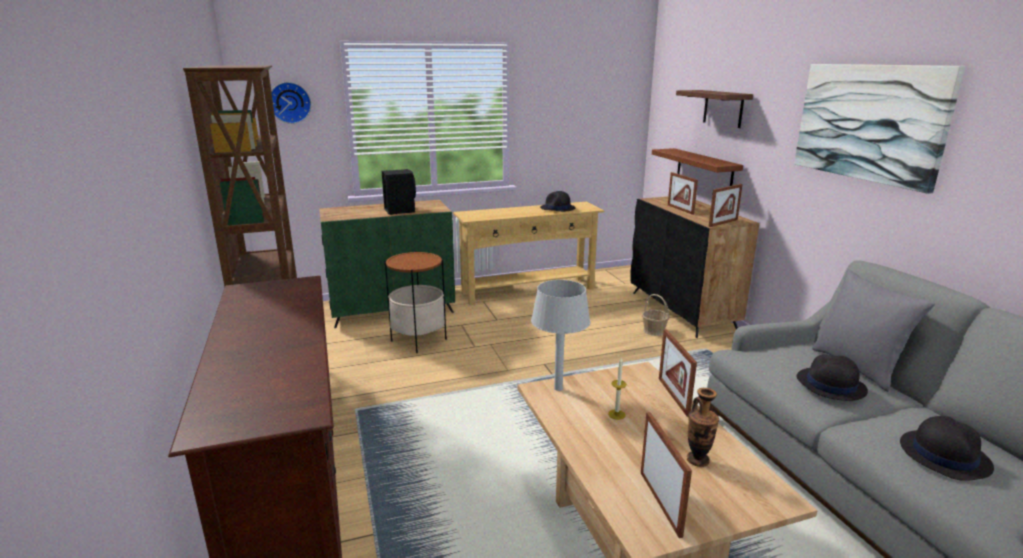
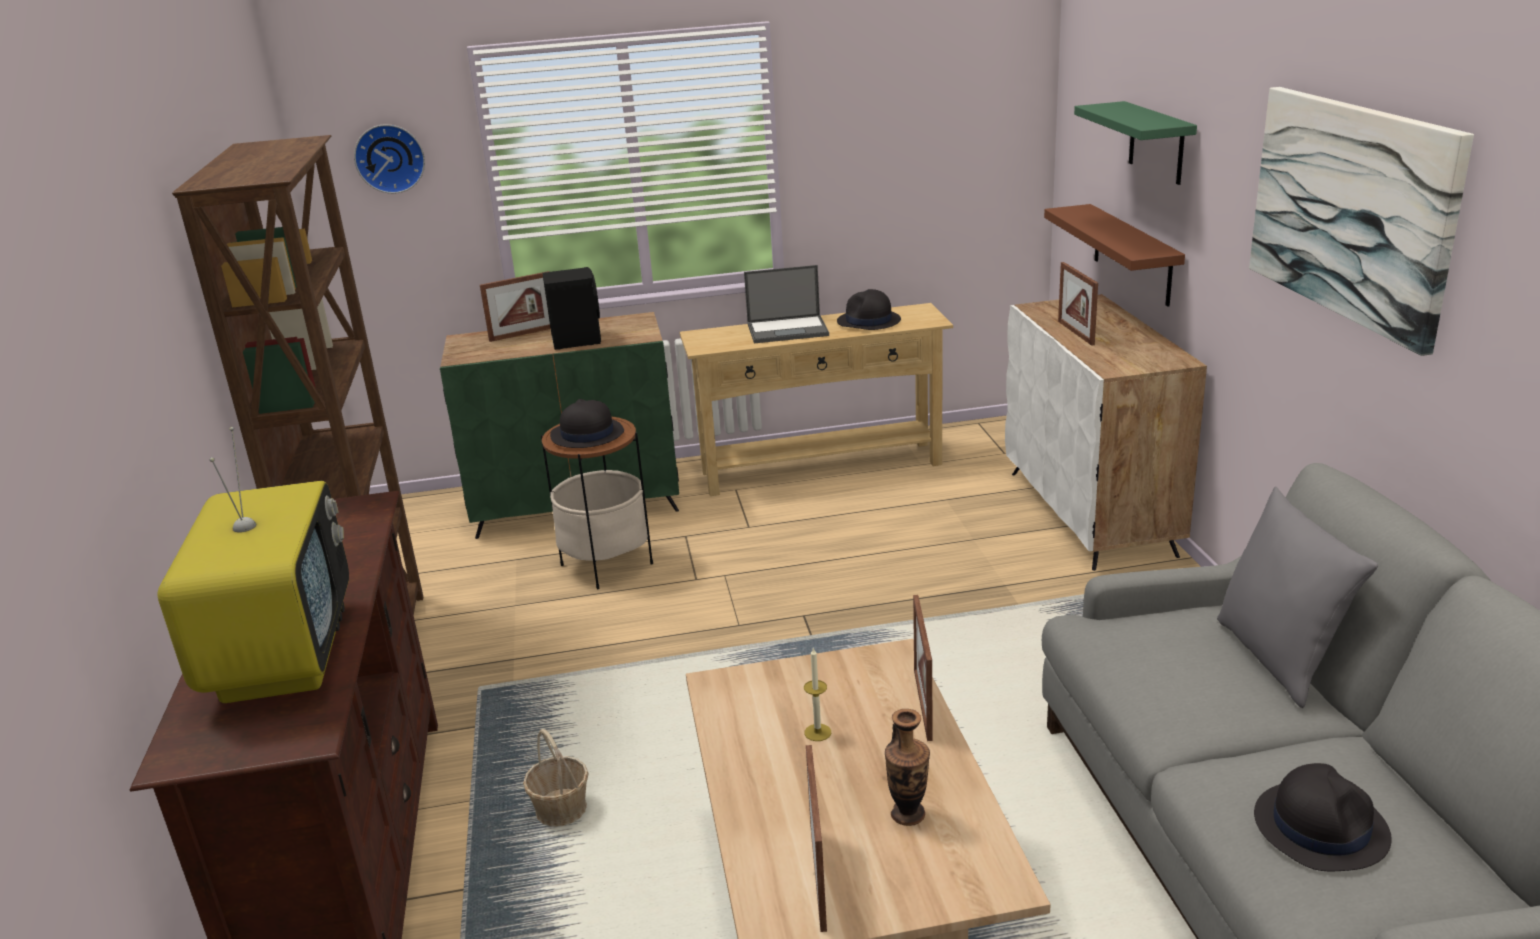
camera: 10 degrees right, 5 degrees up
(269, 364) = (282, 655): none -> television
(515, 211) = (788, 329): none -> laptop
(558, 388) = (746, 682): grey table lamp -> none
(654, 331) = (1020, 554): basket -> basket (561, 810)
(682, 310) = (1091, 513): black cabinet -> white cabinet
(723, 108) = (1156, 143): brown shelf -> green shelf
(723, 223) = (1136, 367): picture frame -> picture frame (523, 334)
(830, 385) = (1204, 692): black hat -> black hat (587, 435)

